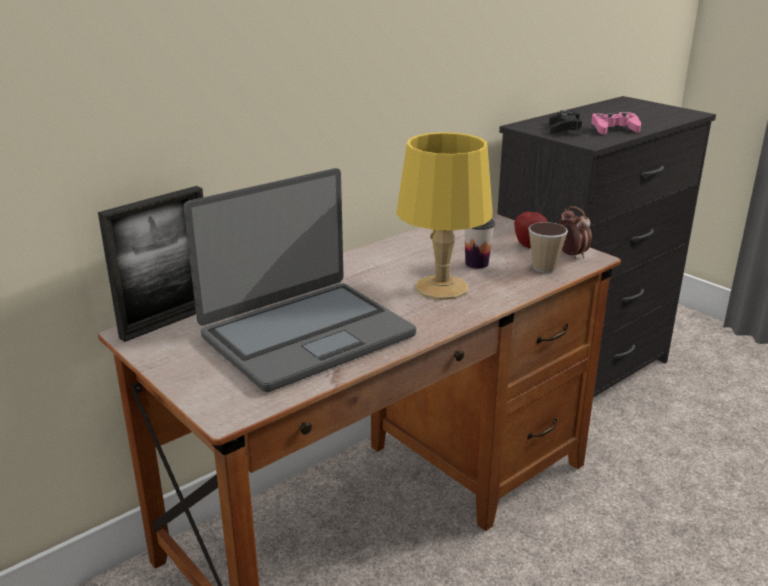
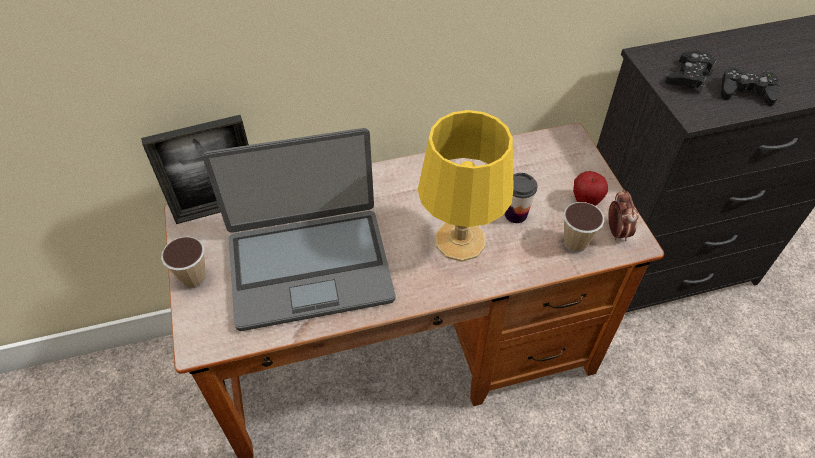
camera: 25 degrees right, 25 degrees up
(179, 372) = (194, 278): none -> cup
(613, 129) = (745, 91): pink game controller -> black game controller

